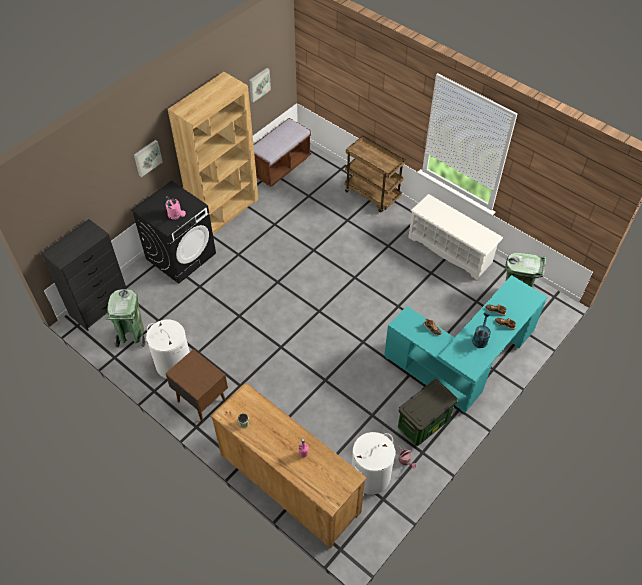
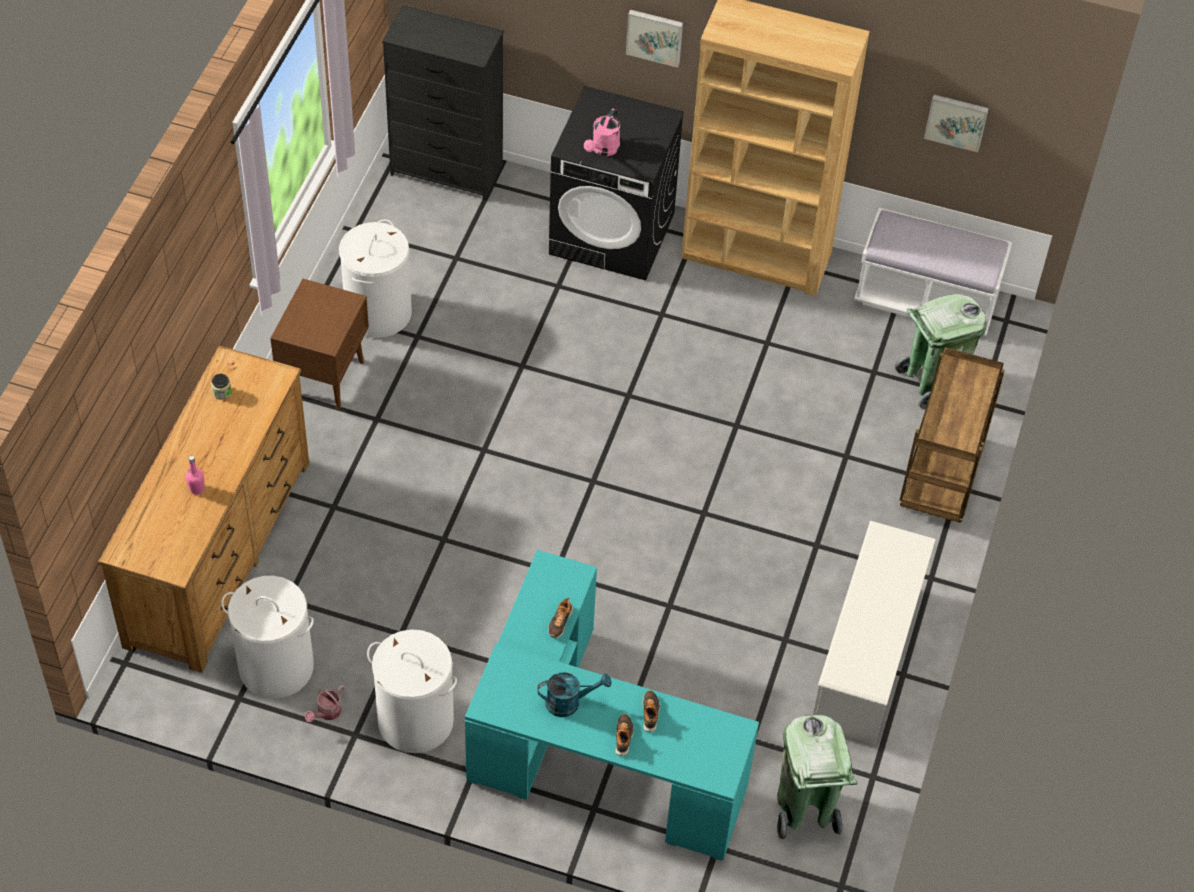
camera: 65 degrees right, 0 degrees up
(132, 335) = (408, 235): green trash can -> green trash can (931, 382)
(280, 166) = (925, 300): brown bench -> white bench
(423, 424) = (415, 721): storage box -> white laundry basket

